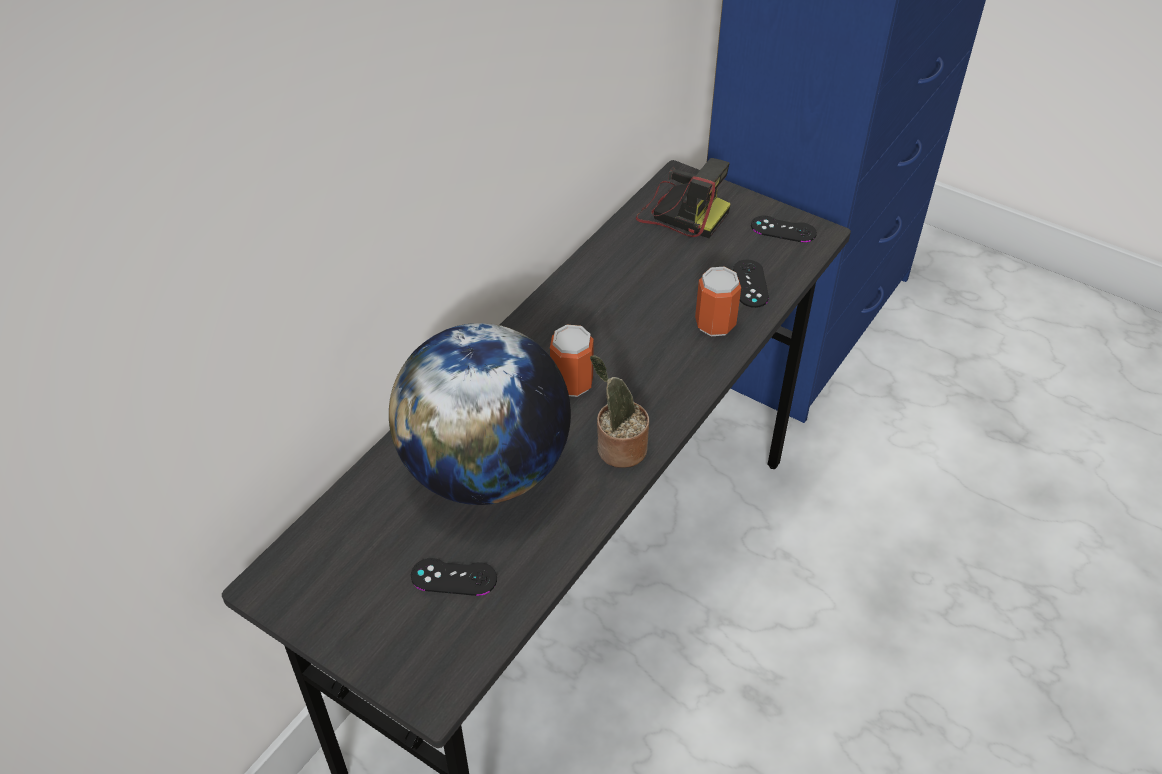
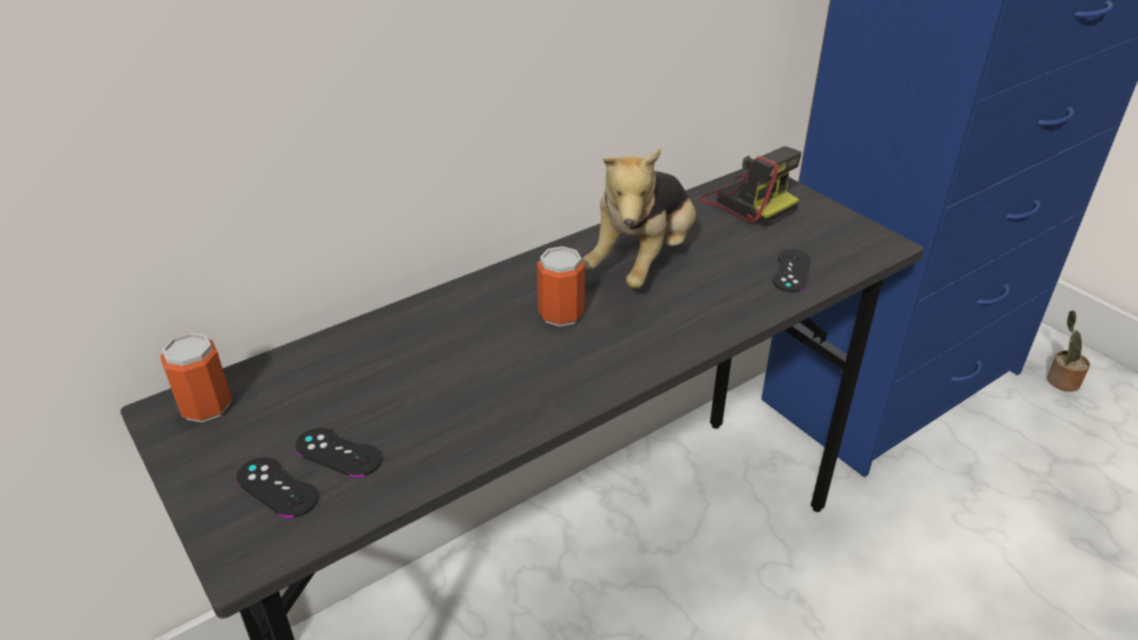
camera: 20 degrees right, 10 degrees down
(486, 470) = (431, 367): globe -> none
(617, 307) = (642, 263): none -> plush toy
(618, 449) = (574, 381): potted plant -> potted plant (1060, 381)
(715, 324) = (736, 296): can -> can (206, 406)
(783, 229) = (848, 234): black game controller -> black game controller (277, 487)

